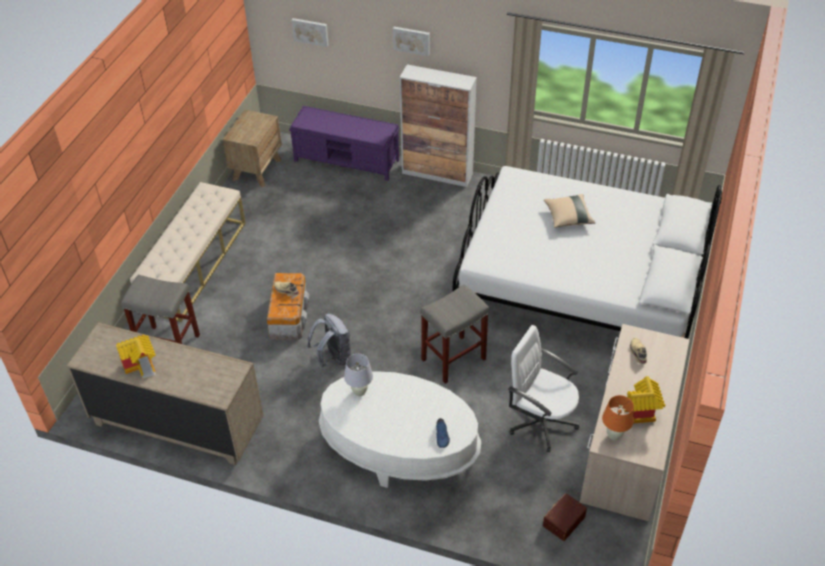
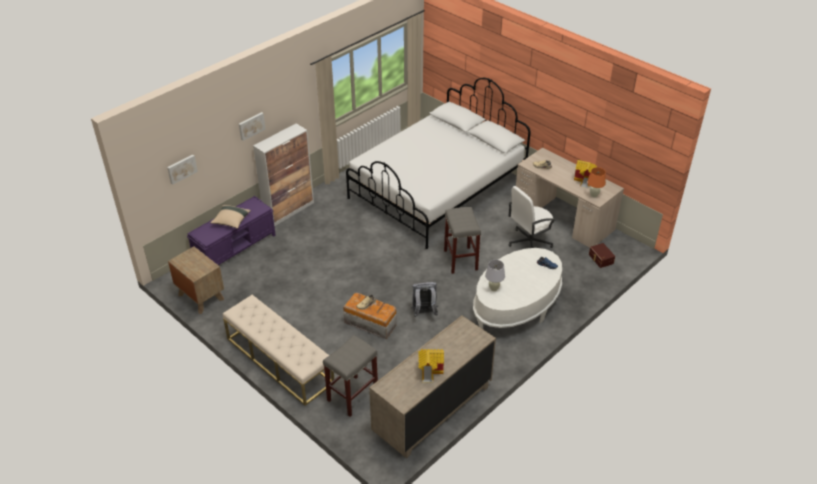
camera: 65 degrees left, 5 degrees down
(568, 217) = (417, 153): beige pillow -> beige pillow (231, 221)

